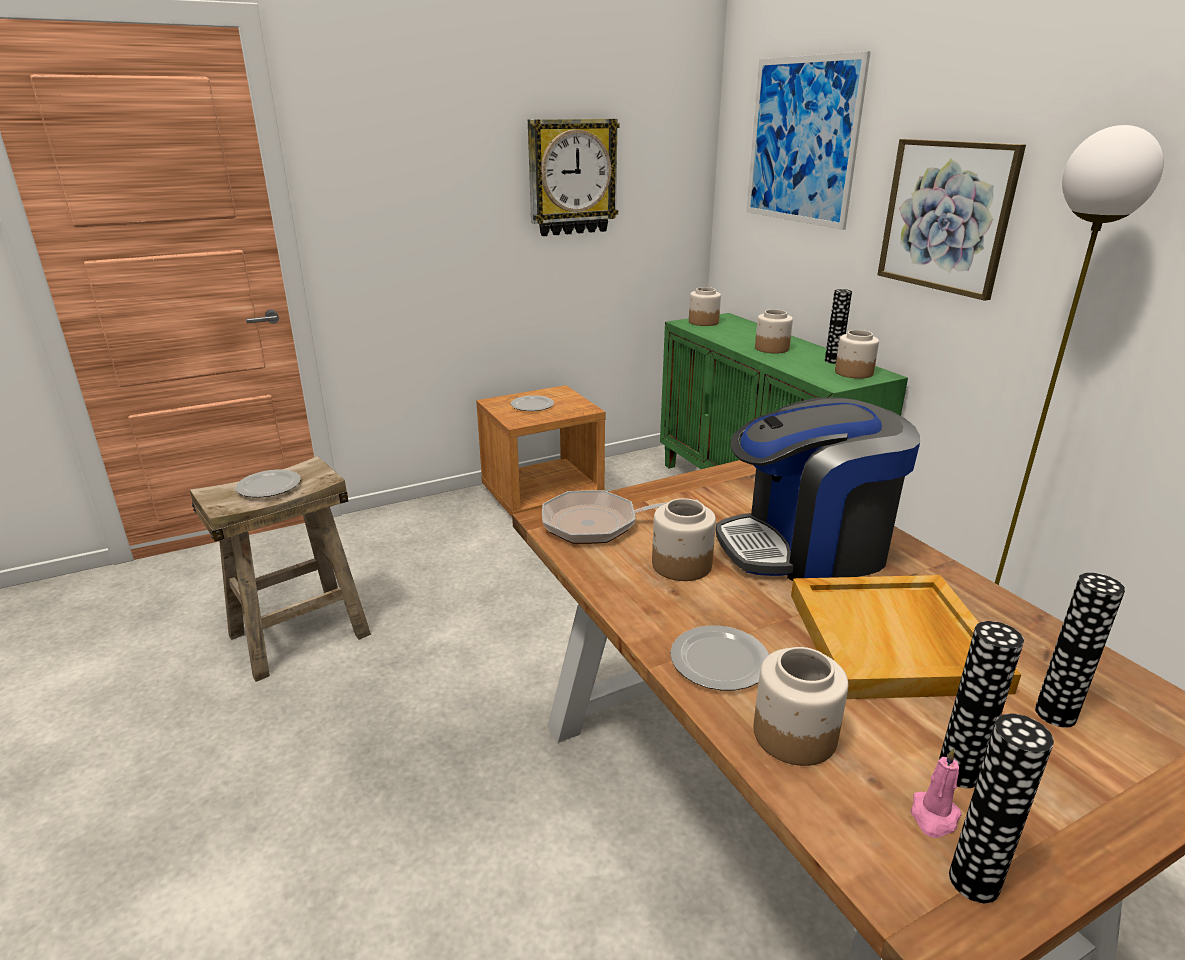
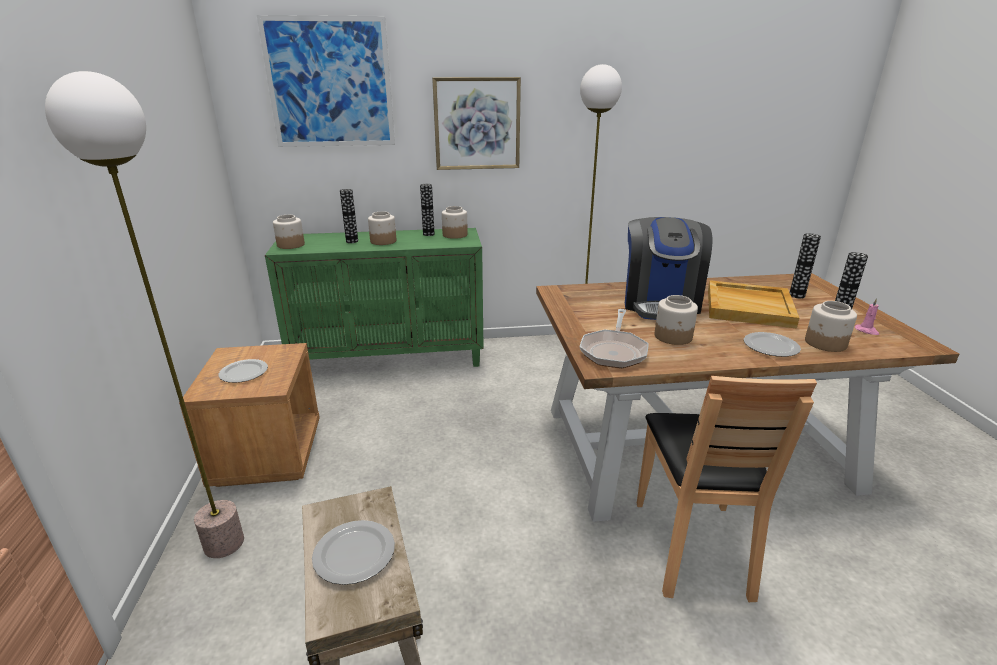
camera: 70 degrees left, 0 degrees up
(432, 516) = (224, 543): none -> floor lamp
(541, 836) = (693, 546): none -> brown chair
(572, 177) = (156, 134): wall clock -> none
(974, 881) = (898, 333): vase -> vase (352, 241)

